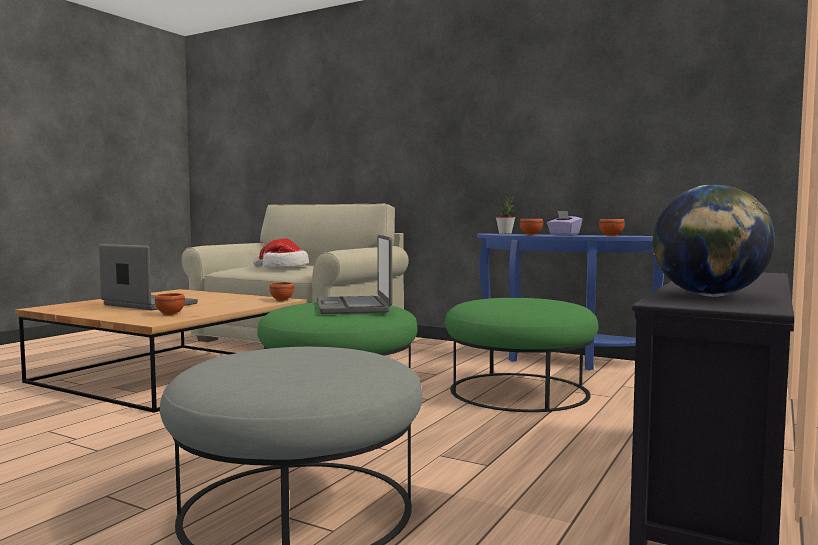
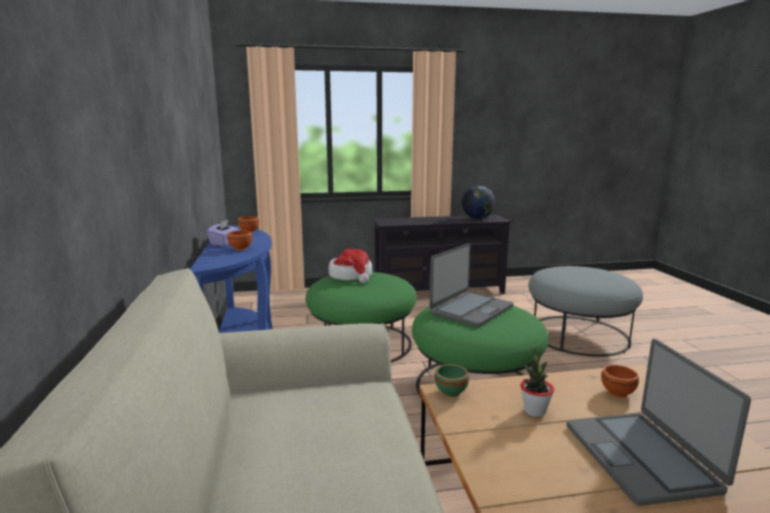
camera: 130 degrees left, 10 degrees up
(281, 300) = (451, 393): brown bowl -> green bowl
(284, 267) = (349, 429): hat -> hat (351, 276)
(505, 233) = (210, 259): potted plant -> potted plant (534, 411)

